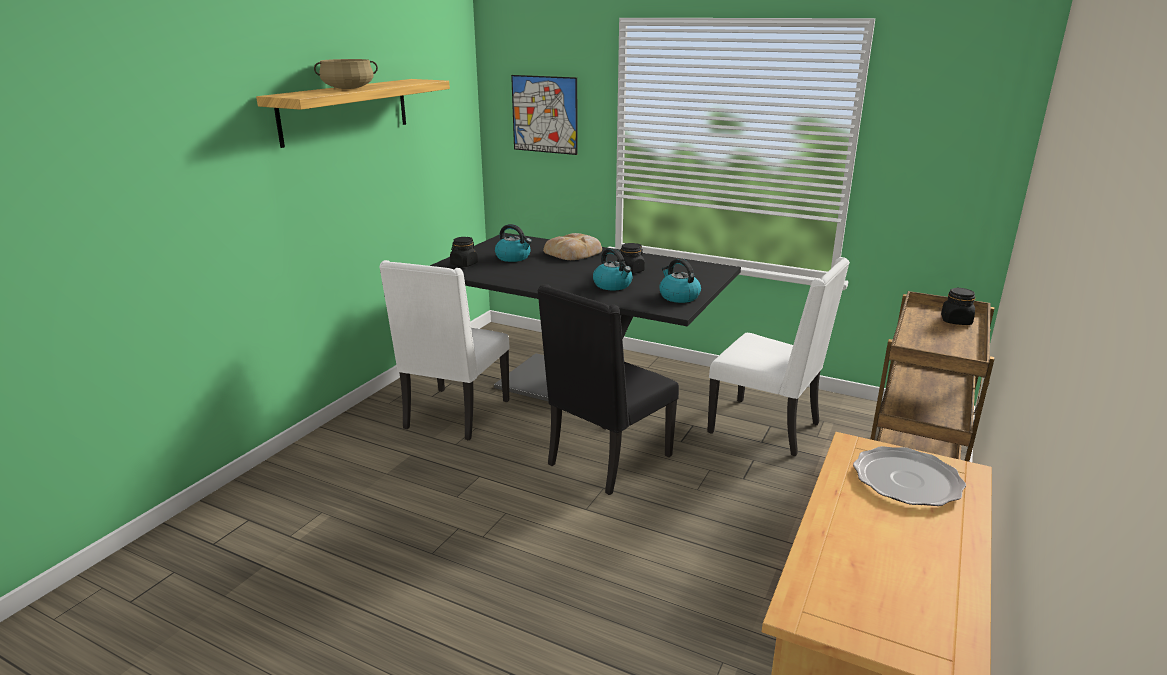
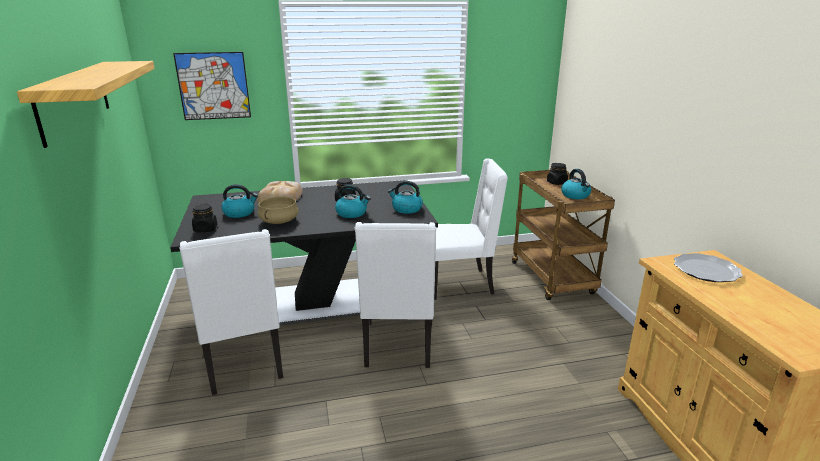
camera: 40 degrees left, 0 degrees up
(348, 88) = (92, 75): beige cooking pot -> beige cooking pot (279, 221)
(607, 461) = (398, 346): black chair -> white chair
(952, 344) = (575, 195): none -> kettle

